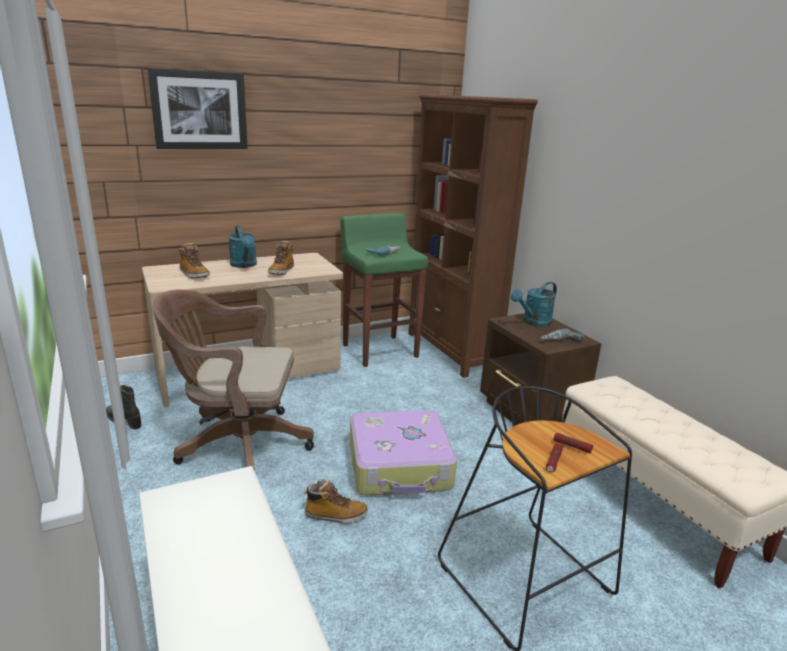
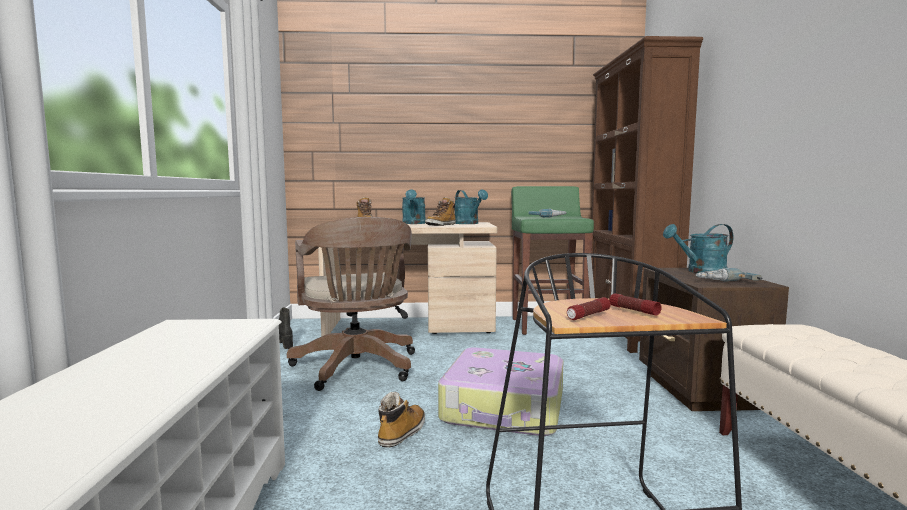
camera: 25 degrees right, 15 degrees down
(199, 110) = (390, 94): picture -> none
(237, 444) = (357, 369): brown office chair -> brown office chair turned 135 degrees counterclockwise
(304, 261) = (469, 223): none -> turquoise watering can
(335, 515) = (402, 433): boot -> boot turned 90 degrees counterclockwise

